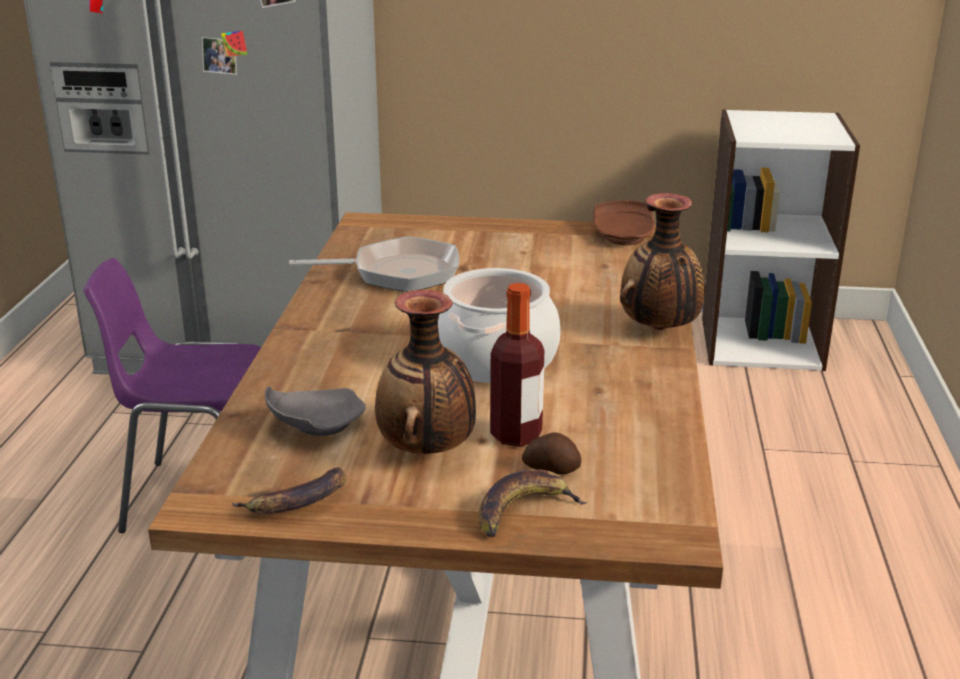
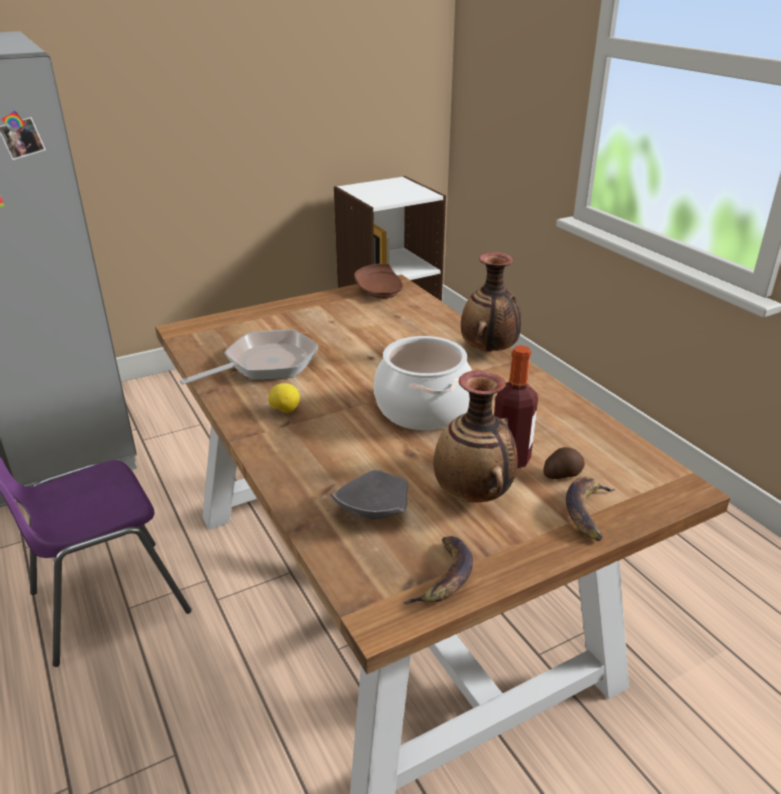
camera: 35 degrees left, 5 degrees up
(357, 318) = (284, 411): none -> lemon

